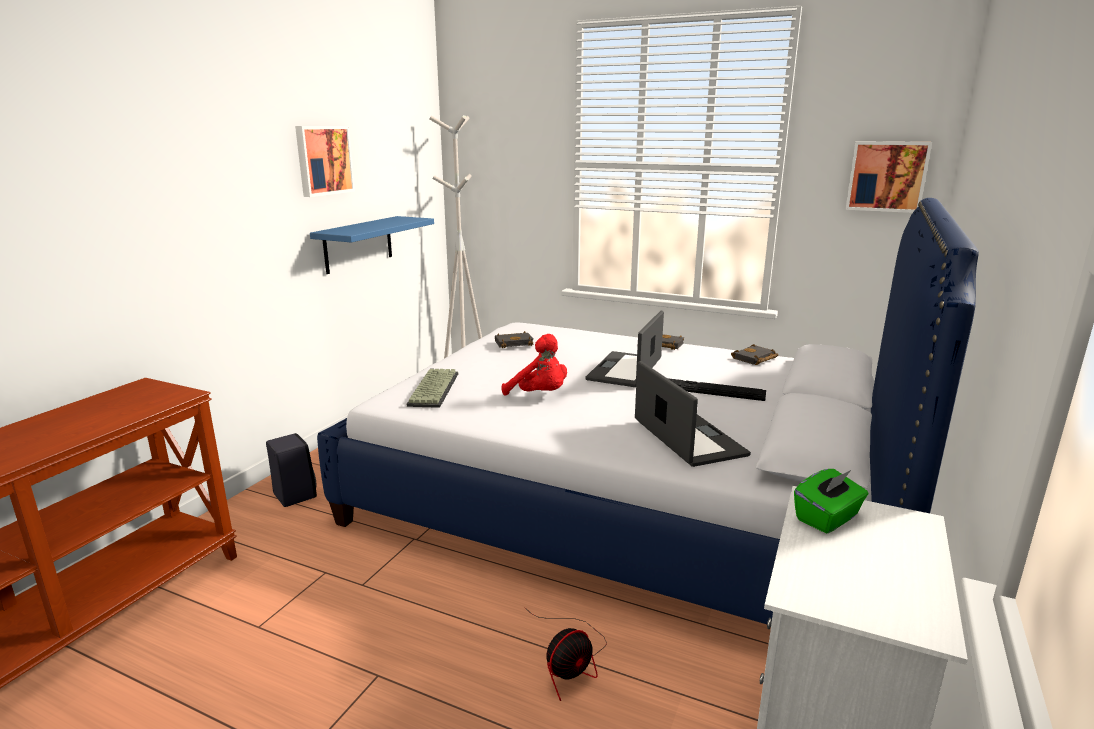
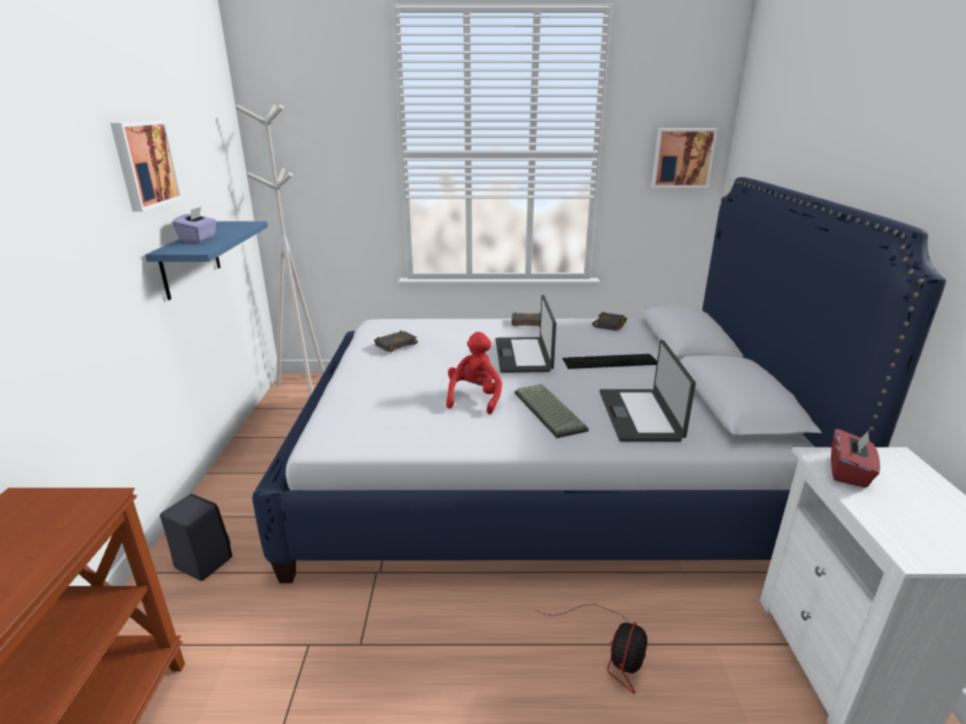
camera: 25 degrees left, 5 degrees up
(361, 226) = (199, 239): none -> purple tissue box
(432, 389) = (363, 413): keyboard -> keyboard (547, 411)
(539, 395) = (475, 398): red plush toy -> red plush toy turned 90 degrees counterclockwise
(687, 438) = (640, 415): laptop -> laptop turned 135 degrees counterclockwise
(827, 518) = (849, 472): green tissue box -> red tissue box

